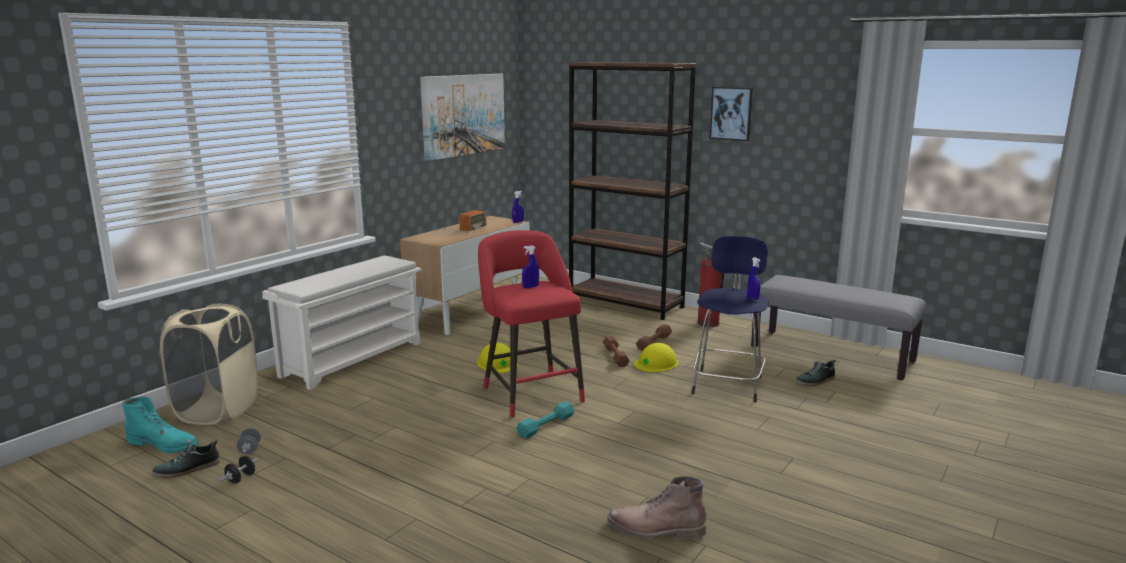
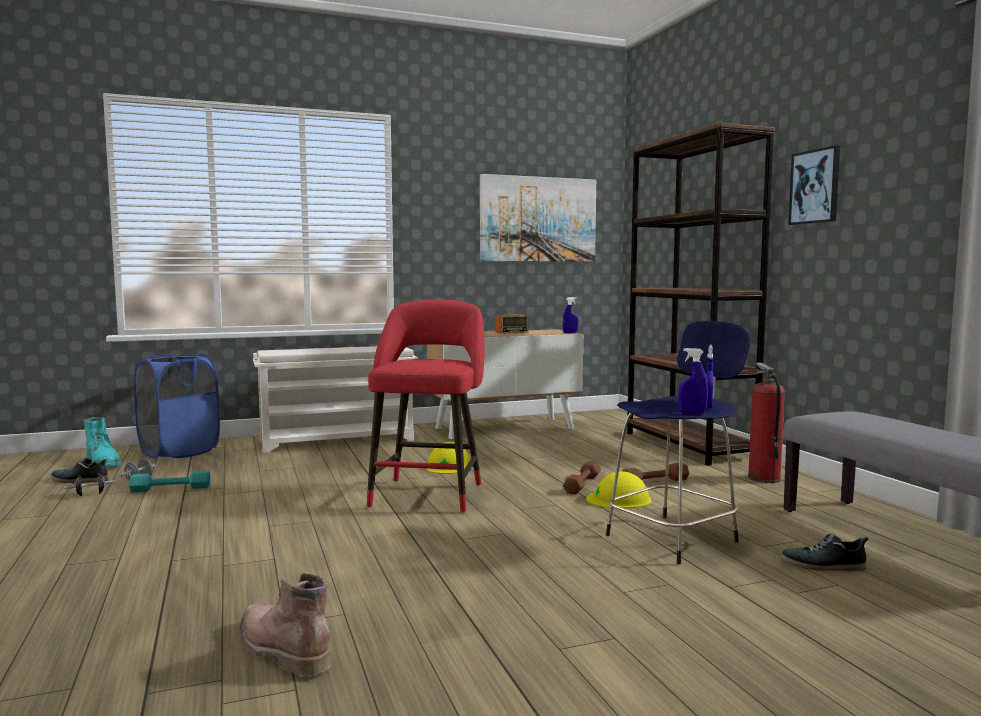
camera: 35 degrees right, 10 degrees down
(217, 410) = (179, 451): beige laundry basket -> blue laundry basket
(530, 287) = (428, 360): blue spray bottle -> blue spray bottle (692, 413)
(546, 425) = (384, 522): turquoise dumbbell -> turquoise dumbbell (171, 488)

